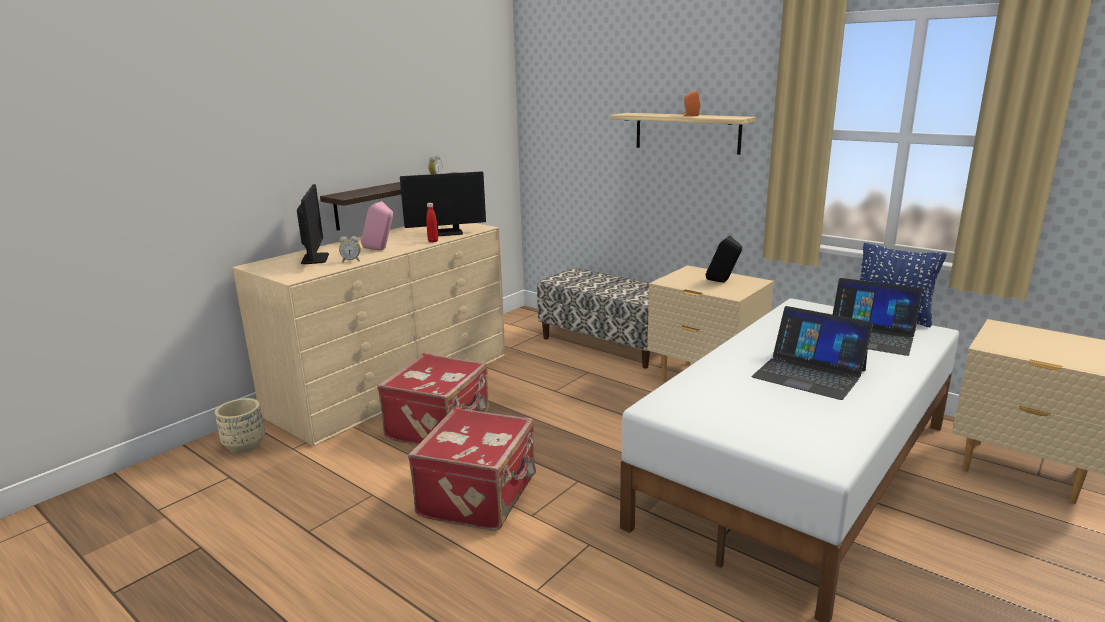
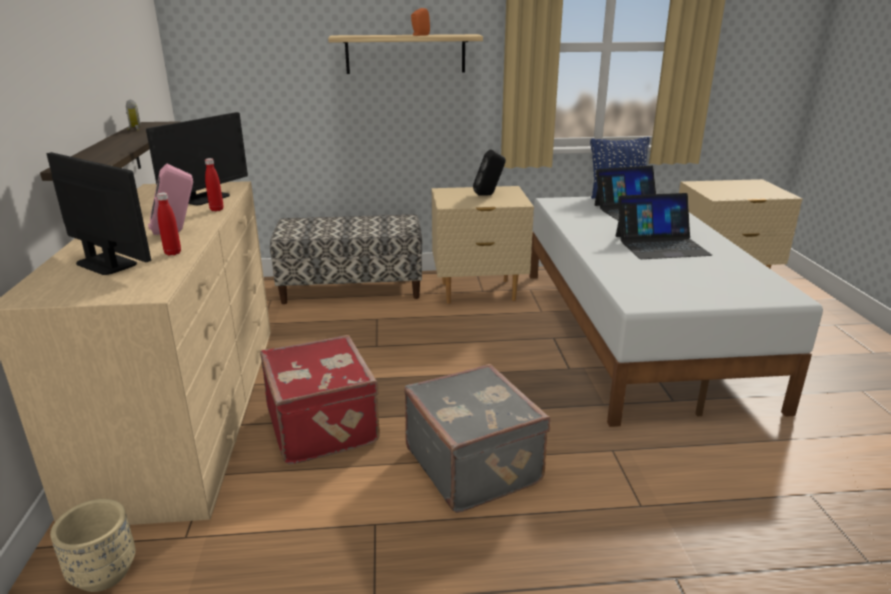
camera: 45 degrees left, 5 degrees up
(351, 261) = (173, 253): alarm clock -> red bottle
(480, 496) = (474, 464): red suitcase -> grey suitcase

